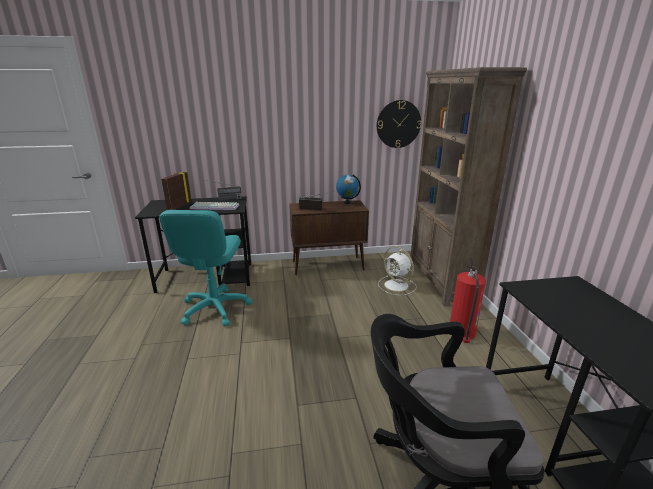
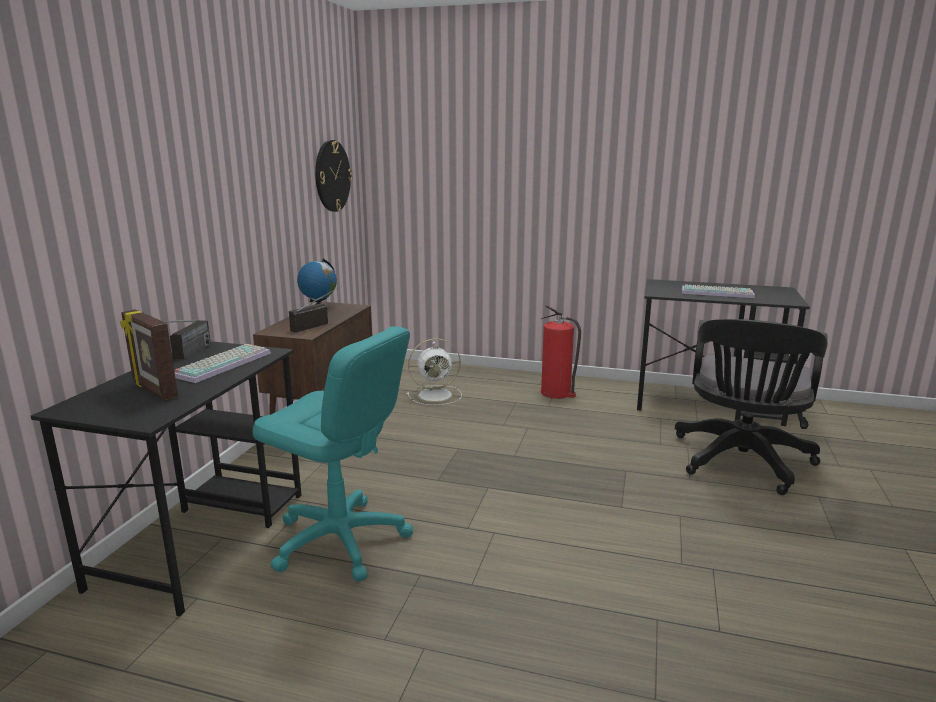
camera: 65 degrees left, 5 degrees down
(441, 281) = (454, 372): brown bookcase -> none
(591, 323) = (718, 292): none -> keyboard

